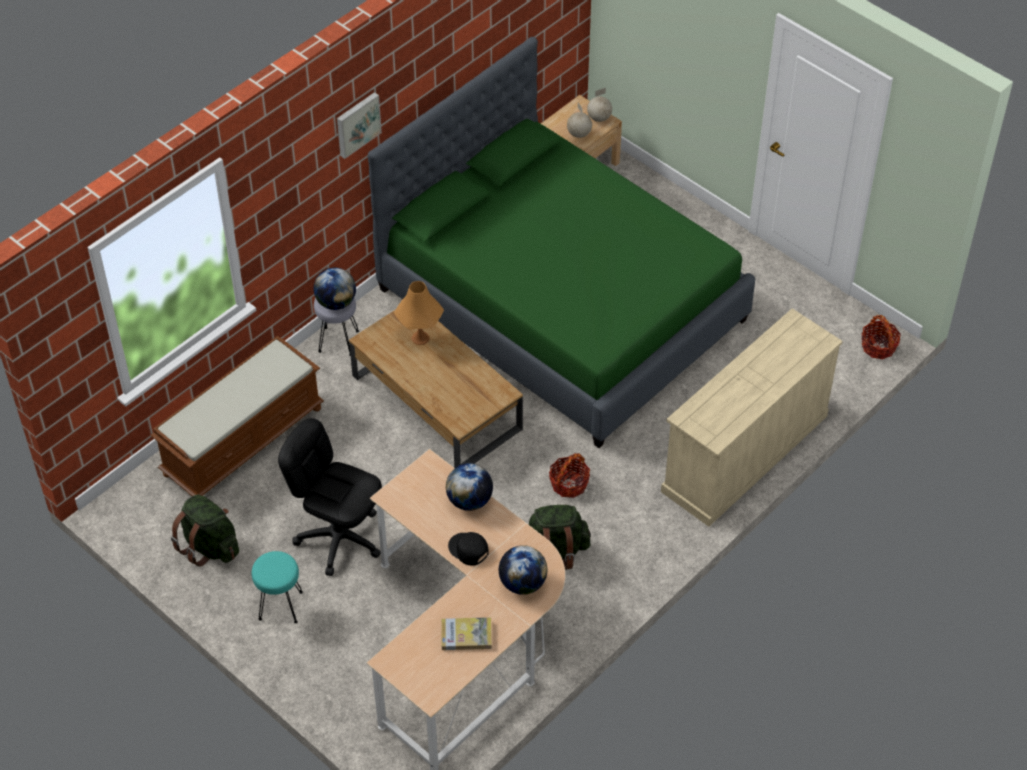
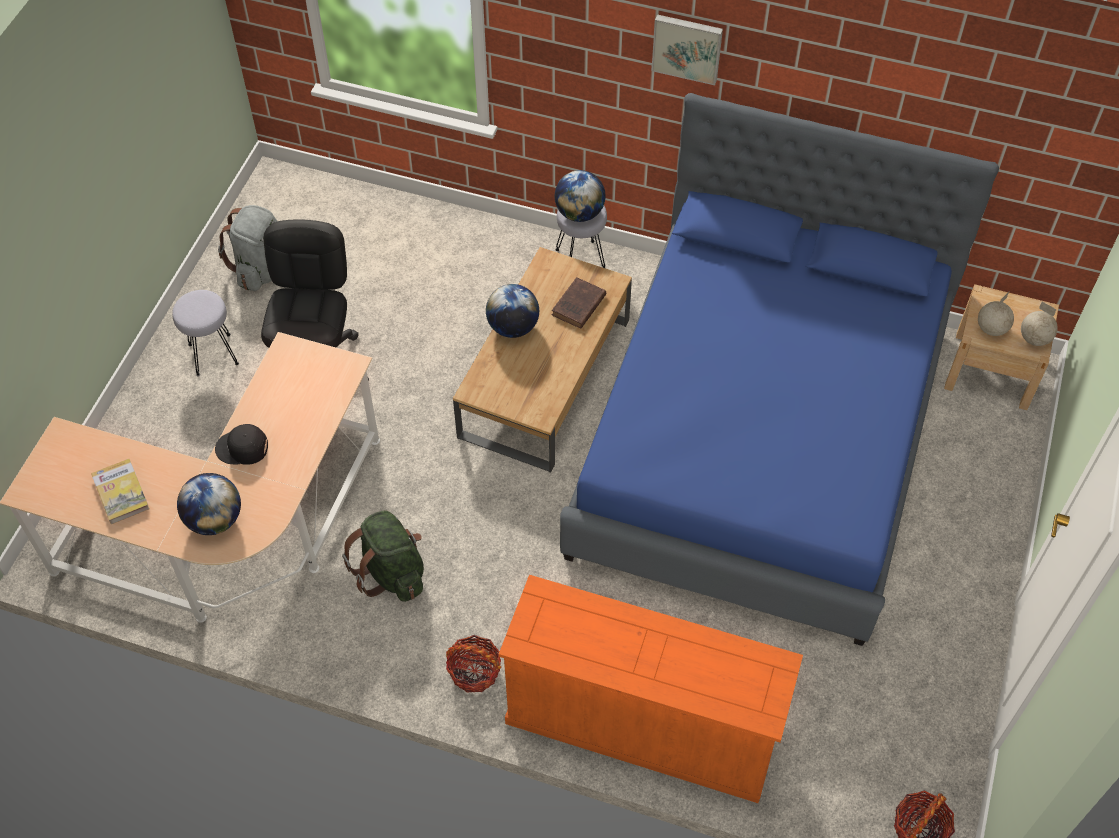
camera: 65 degrees right, 5 degrees up
(209, 546) = (262, 268): green backpack -> grey backpack
(243, 440) = (407, 238): brown bench -> none
(280, 606) = (212, 354): turquoise stool -> grey stool
(420, 338) = (578, 306): orange table lamp -> brown book
(468, 549) = (242, 448): black cap -> black cap turned 105 degrees counterclockwise
(469, 500) = (313, 423): globe -> globe (513, 327)
(562, 304) = (761, 438): green bed -> blue bed
(569, 484) = (496, 549): basket -> basket (474, 671)
(744, 454) = (640, 724): beige dresser -> orange dresser

